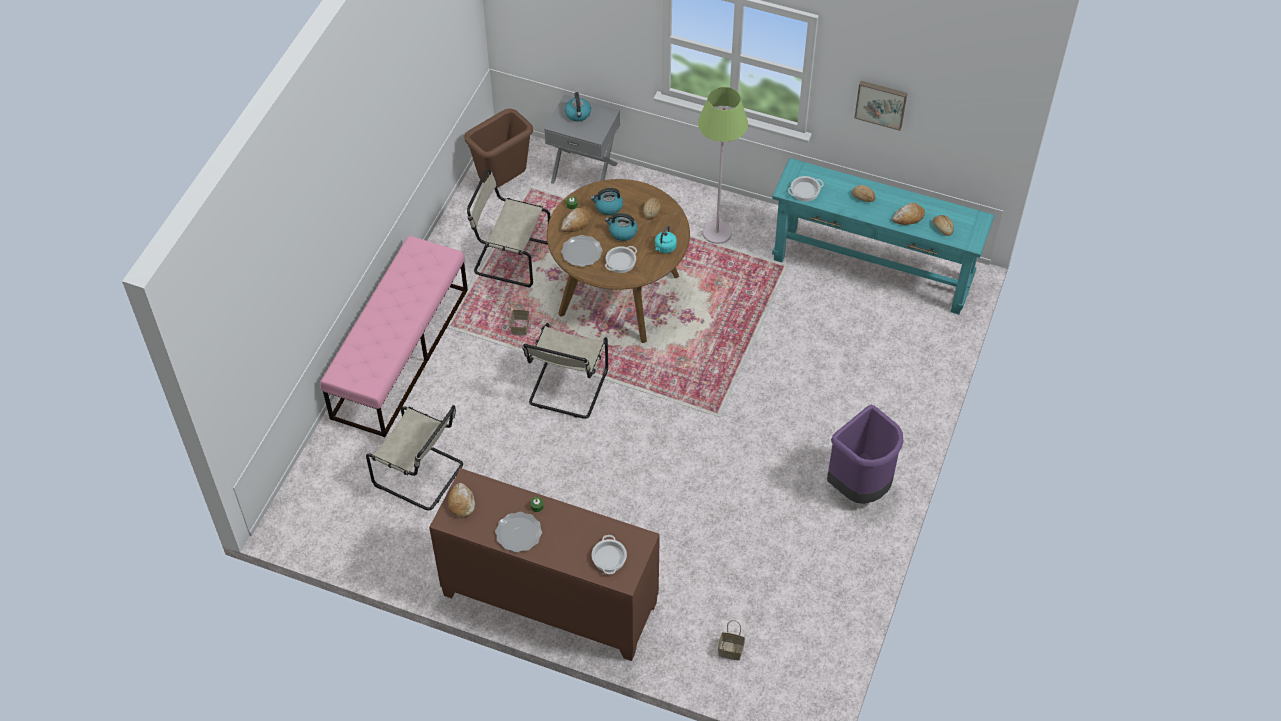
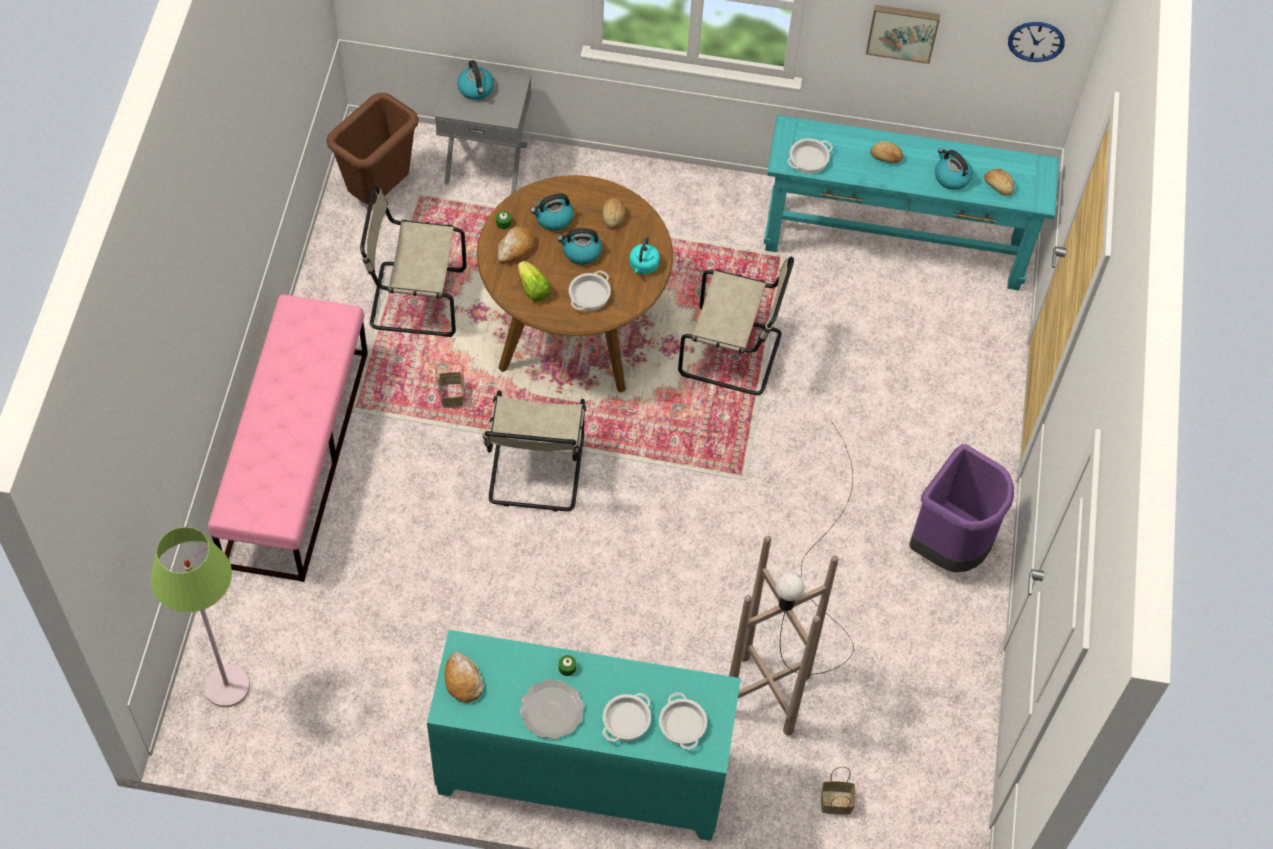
camera: 15 degrees left, 5 degrees up
(422, 475) = (368, 628): beige chair -> beige chair (734, 354)
(549, 600) = (581, 775): brown cabinet -> turquoise cabinet
(570, 548) = (626, 720): none -> cooking pot
(581, 252) = (533, 289): plate -> lettuce
(717, 232) = (682, 223): green floor lamp -> green floor lamp (227, 686)
(731, 527) = (797, 630): none -> brown floor lamp
(908, 217) = (951, 177): bread -> kettle
(977, 121) = (1036, 41): none -> wall clock

